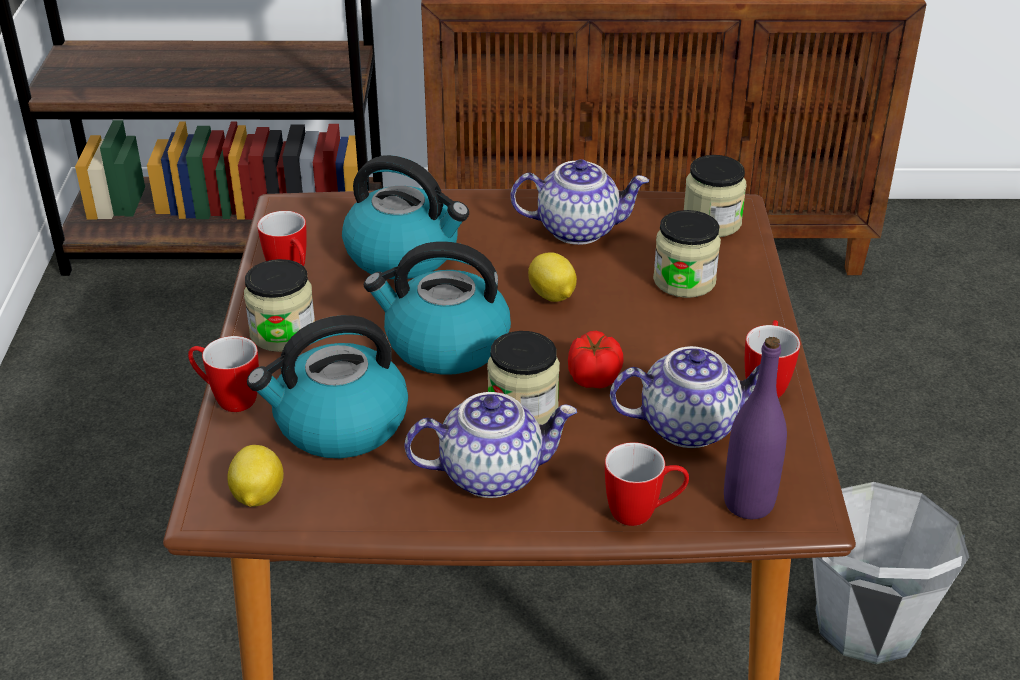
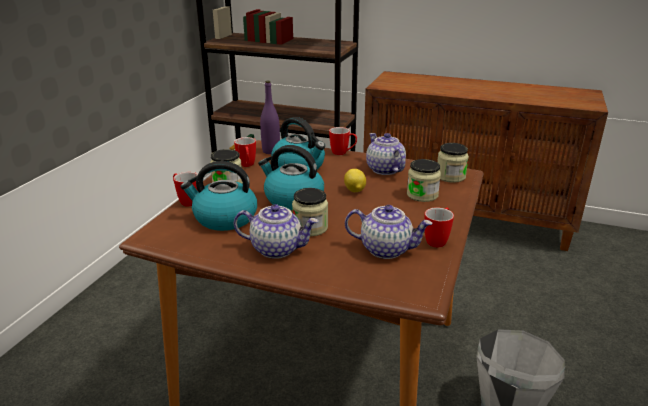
camera: 20 degrees right, 10 degrees down
(257, 496) = (169, 236): lemon -> none
(578, 229) = (384, 169): teapot -> teapot turned 135 degrees counterclockwise
(593, 379) = (351, 223): tomato -> none
(643, 513) = (338, 279): mug -> mug (343, 153)
(748, 503) = (395, 286): purple bottle -> purple bottle (271, 151)

